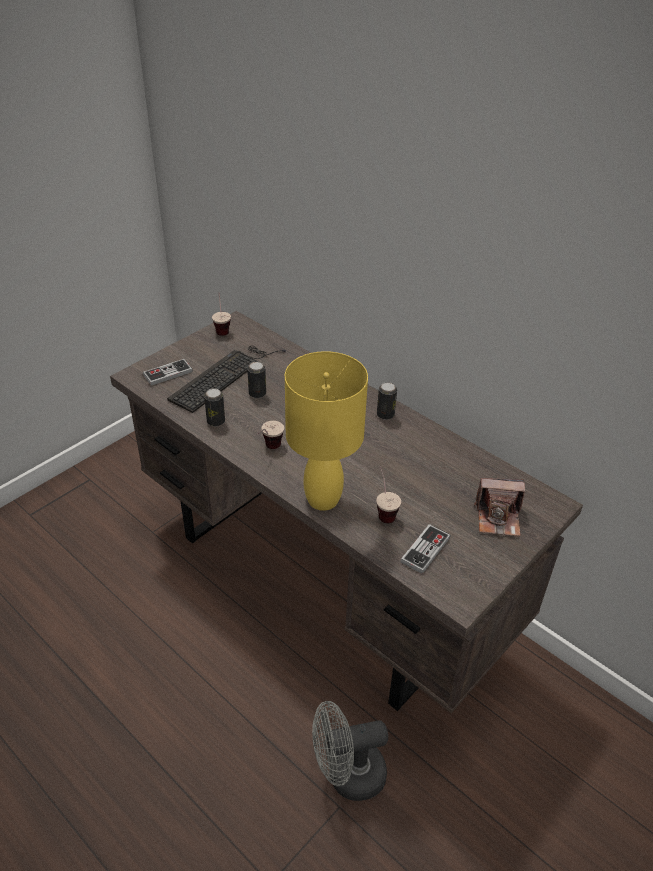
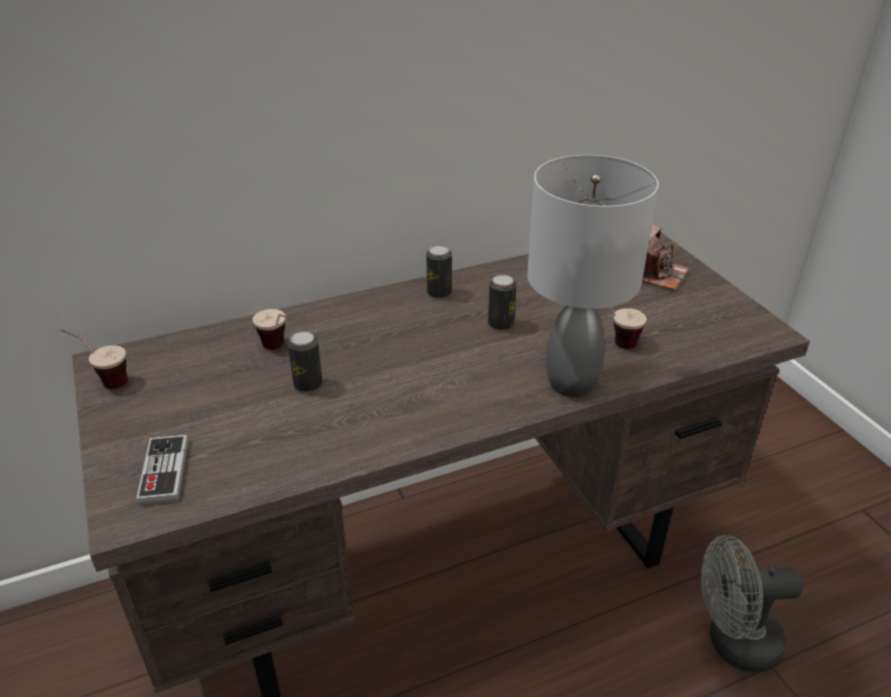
camera: 65 degrees left, 5 degrees down
(216, 421) = (340, 442): can -> can (500, 324)
(225, 375) = (233, 406): keyboard -> none
(268, 450) = (444, 405): cup -> cup (280, 350)
(321, 499) = (570, 383): yellow table lamp -> grey table lamp
(347, 775) = (732, 642): grey fan -> grey fan turned 75 degrees clockwise
(425, 550) = (688, 332): game controller -> none

